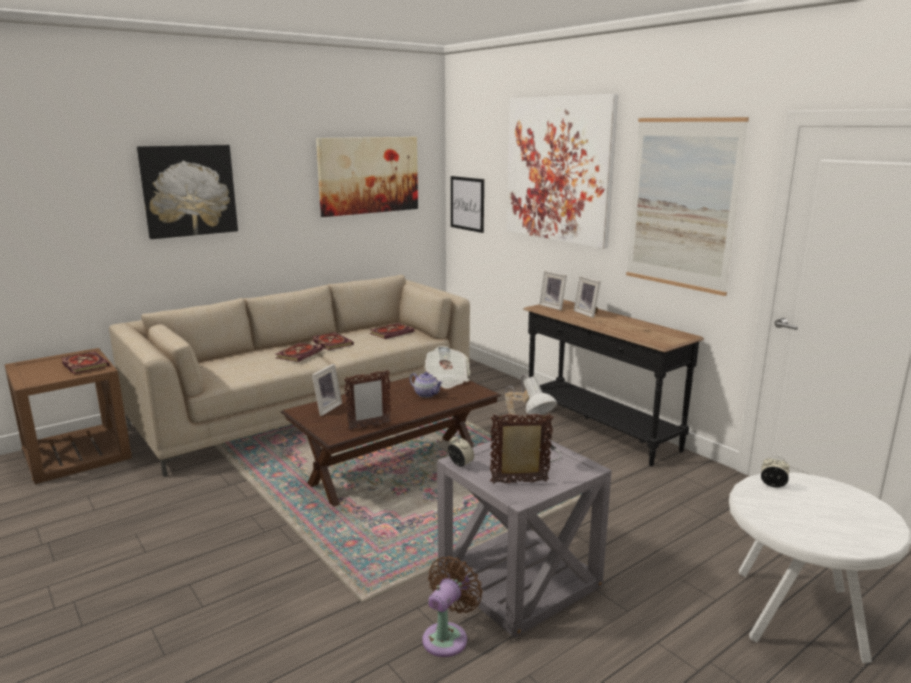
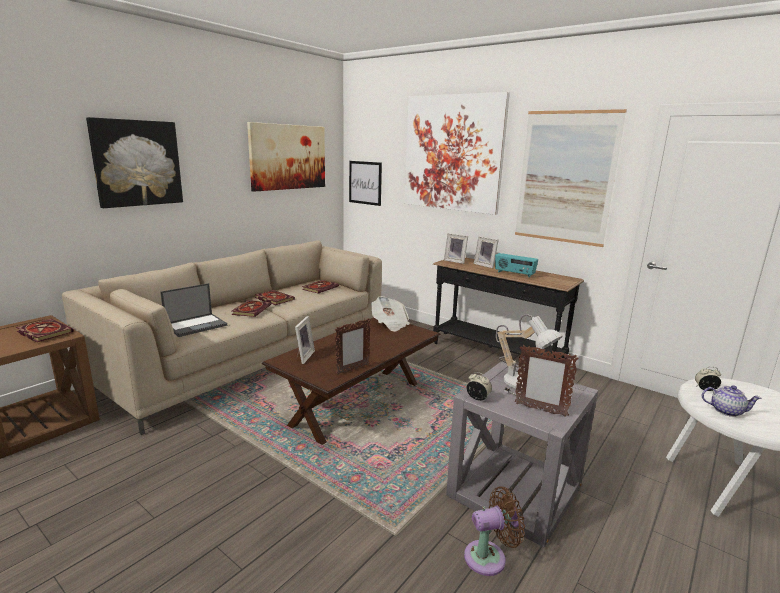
camera: 15 degrees left, 0 degrees up
(234, 367) = (196, 325): none -> laptop
(426, 394) = (382, 337): teapot -> teapot (726, 411)
(447, 636) = (489, 557): brown fan -> brown fan turned 60 degrees clockwise
(520, 482) = (540, 410): picture frame -> picture frame turned 135 degrees counterclockwise
(614, 326) = (514, 274): none -> radio

